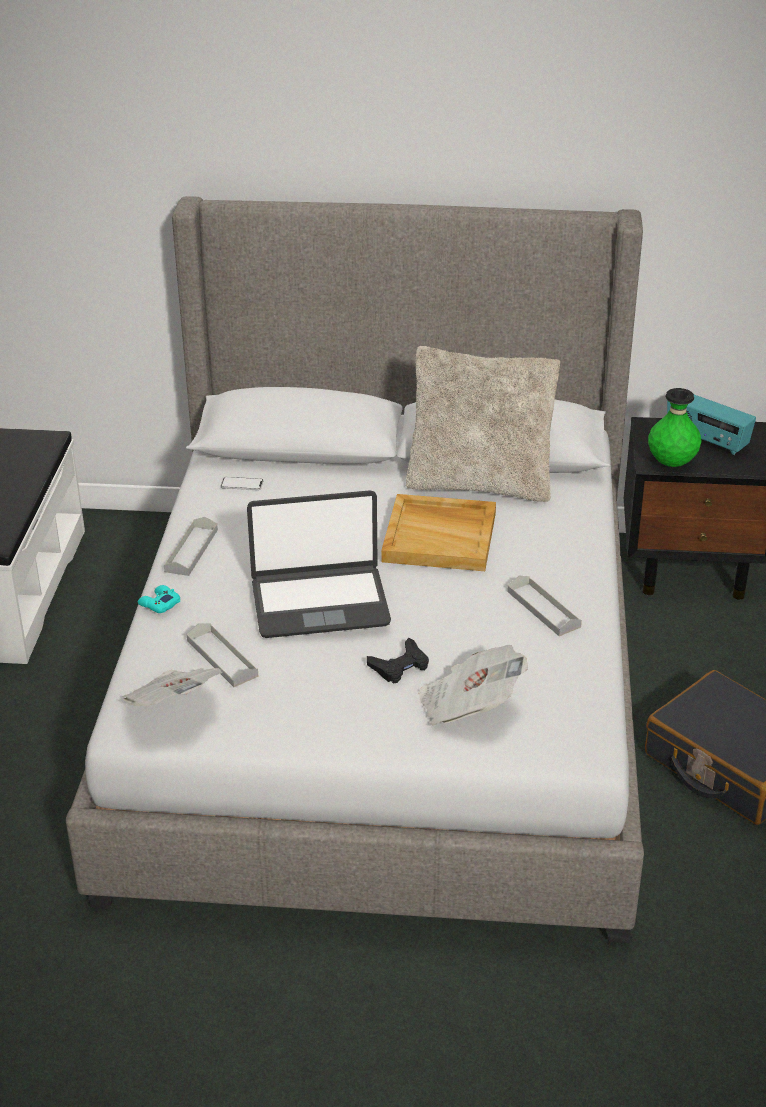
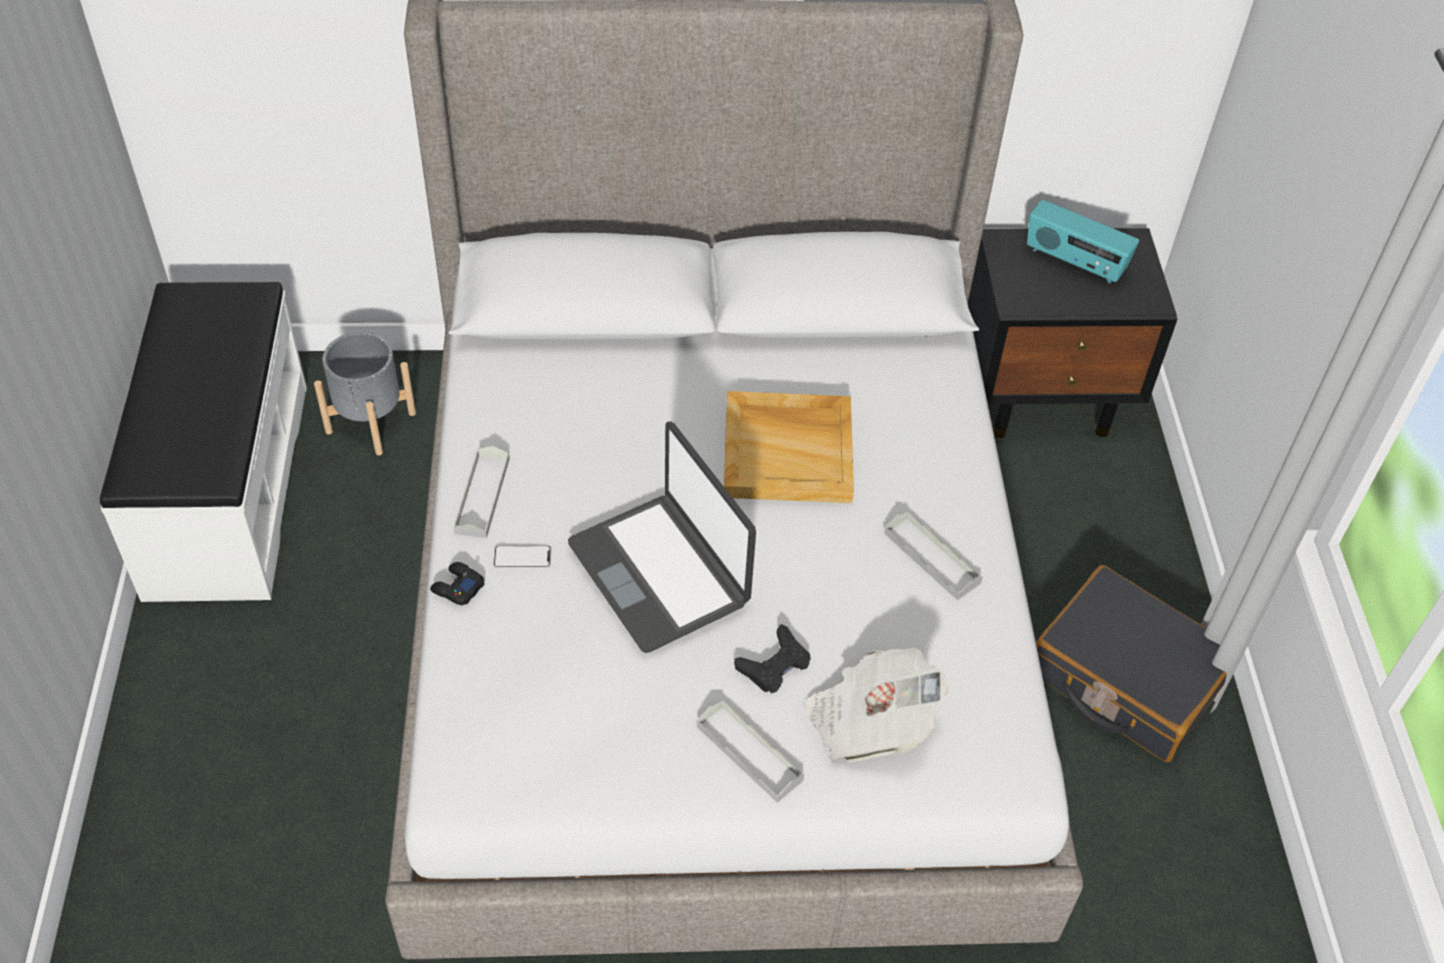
camera: 10 degrees left, 15 degrees up
(130, 556) = (370, 422): none -> grey planter
(159, 604) = (457, 588): turquoise game controller -> black game controller
(173, 706) = (508, 758): newspaper -> none
(222, 658) = (555, 675): grey tray -> grey tray (749, 753)
(242, 484) = (526, 380): phone -> phone (522, 558)
(320, 603) = (660, 573): laptop -> laptop turned 75 degrees clockwise
(481, 479) = (821, 352): beige pillow -> none
(671, 463) = (1039, 301): green vase -> none

